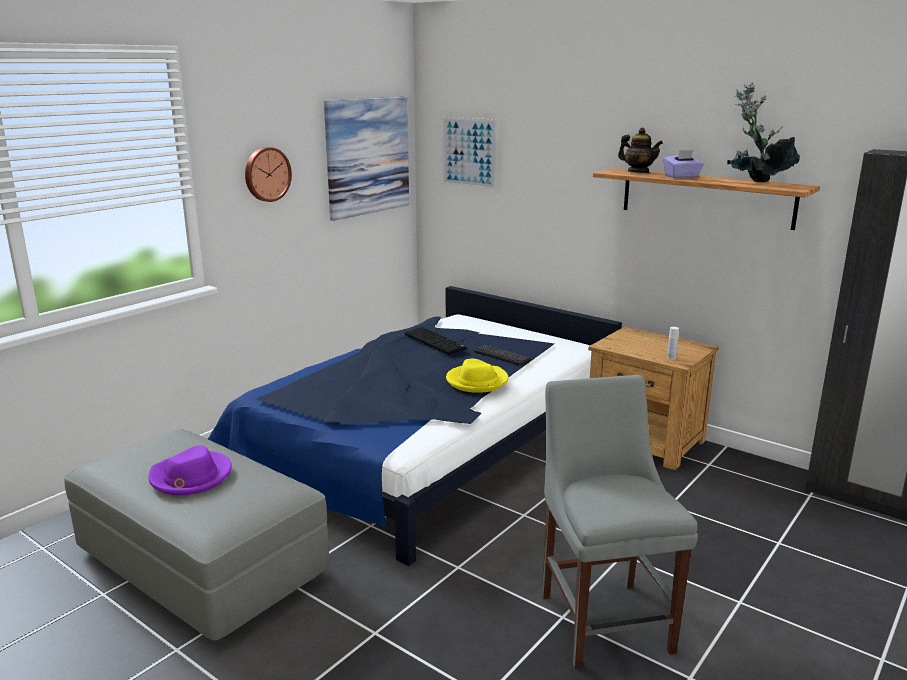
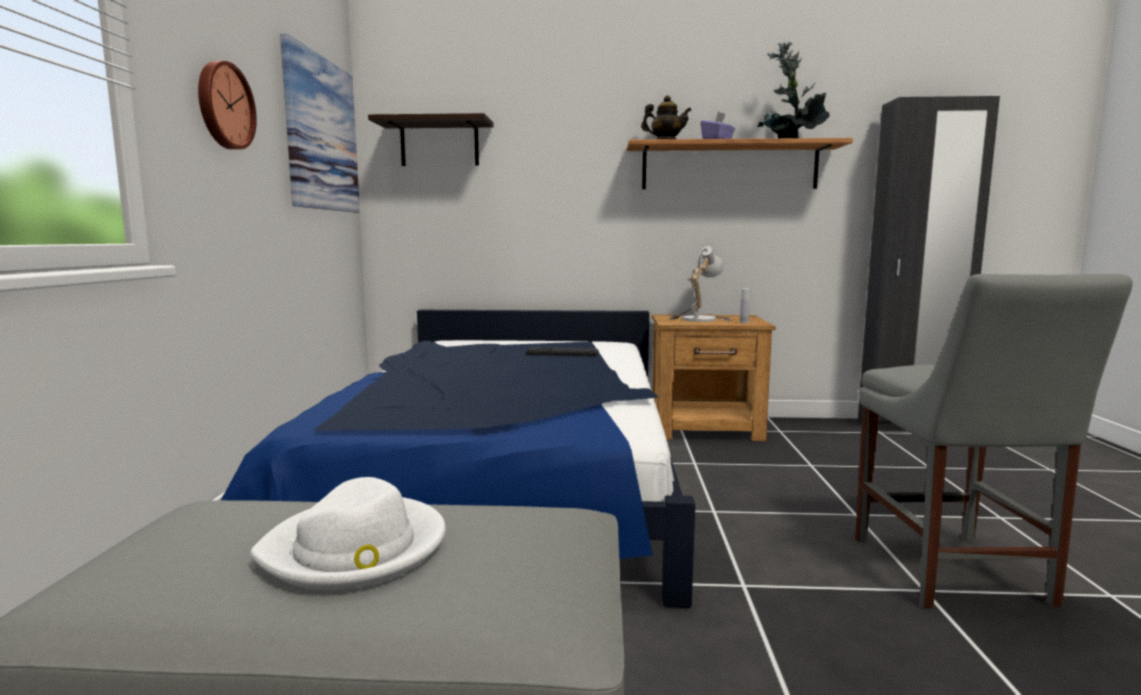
camera: 35 degrees left, 10 degrees down
(190, 477) = (356, 549): purple hat -> white hat
(436, 342) = (471, 352): keyboard -> none
(469, 152) = (439, 144): picture -> shelf
(477, 381) = (586, 369): yellow hat -> none
(603, 618) = (953, 574): grey chair -> grey chair turned 135 degrees counterclockwise
(642, 343) = (696, 319): none -> table lamp

